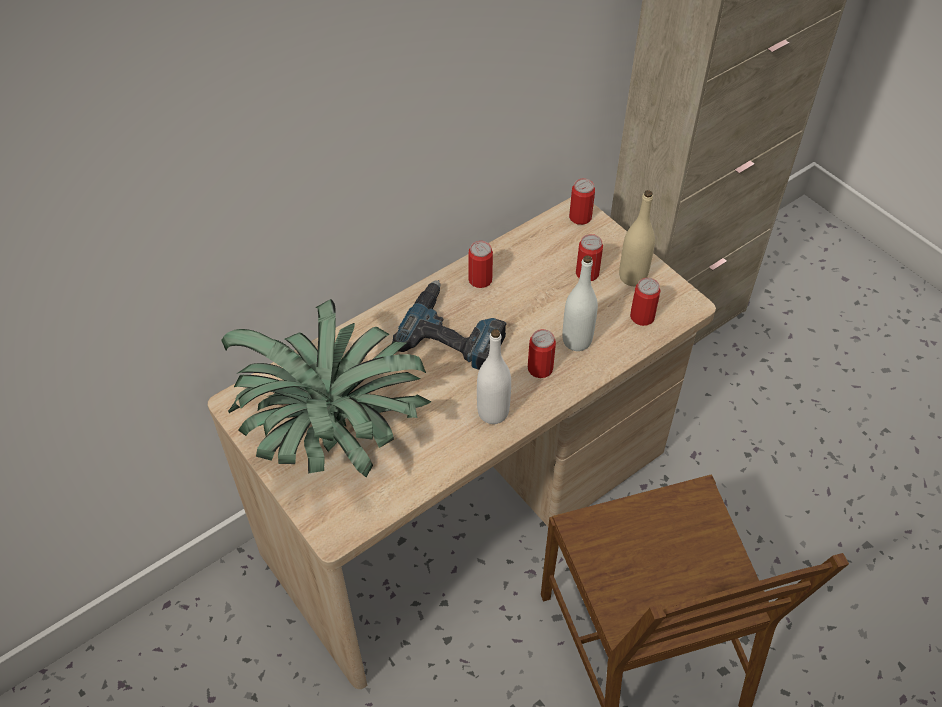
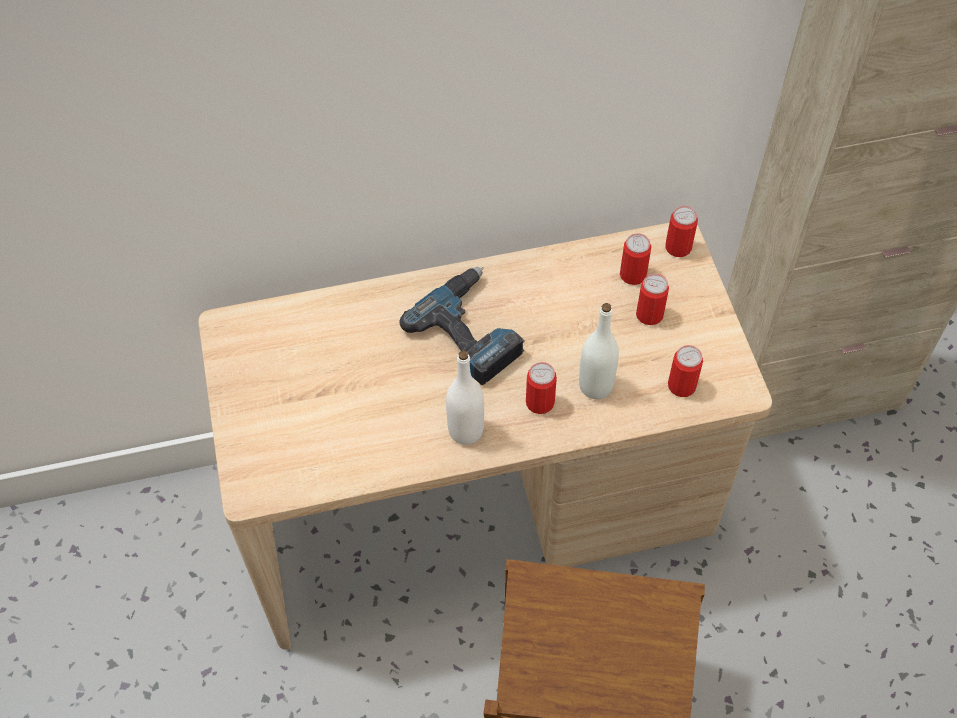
camera: 25 degrees right, 5 degrees up
(334, 430) = (302, 390): potted plant -> none
(480, 280) = (531, 281): can -> can (633, 275)
(632, 277) = (697, 336): beige bottle -> none

